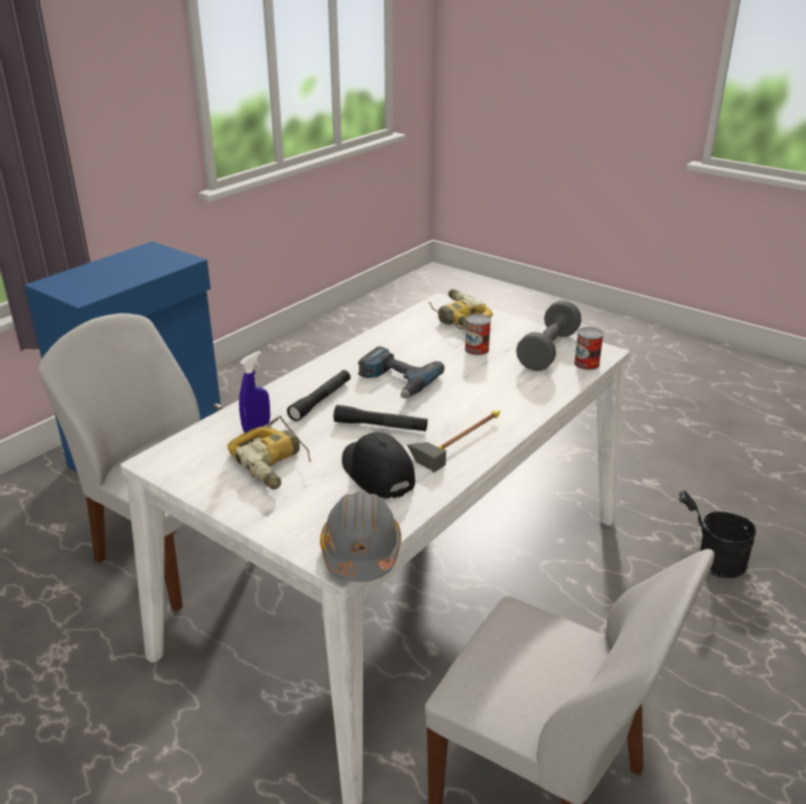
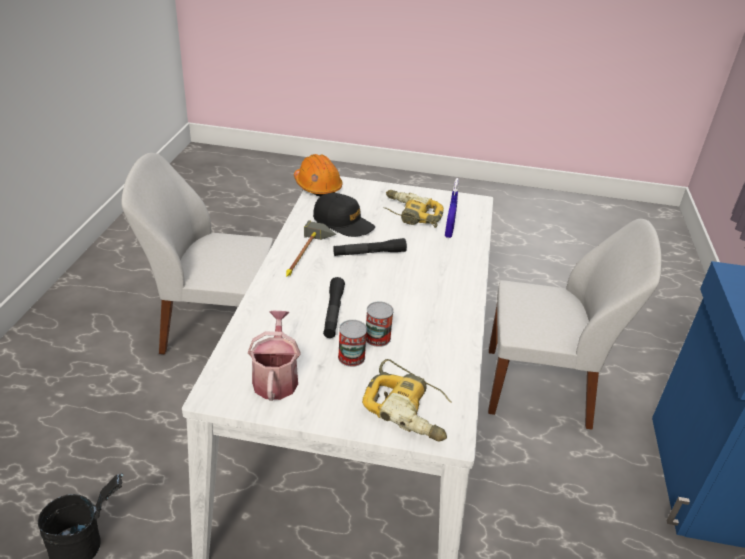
camera: 150 degrees right, 5 degrees up
(321, 401) = (432, 263): black flashlight -> black flashlight (333, 313)
(361, 551) = (317, 186): grey hard hat -> orange hard hat
(396, 381) = (394, 296): power drill -> none
(548, 351) = (276, 378): grey dumbbell -> watering can
(586, 364) = (228, 369): can -> can (377, 338)

